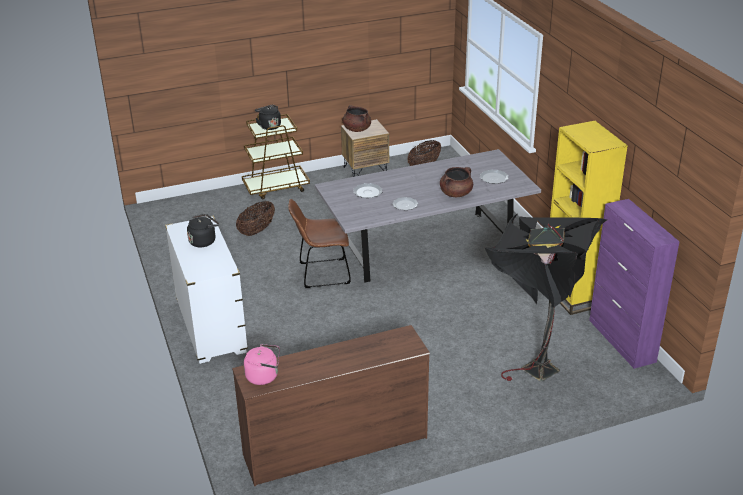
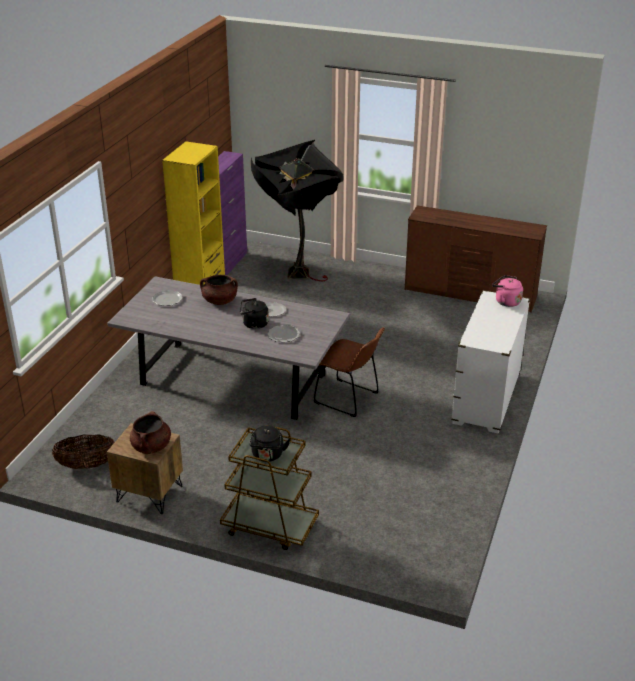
camera: 140 degrees left, 0 degrees up
(204, 241) = (488, 325): black kettle -> black kettle (253, 324)
(257, 230) = (354, 475): basket -> none
(264, 376) = (525, 229): pink kettle -> pink kettle (506, 301)

